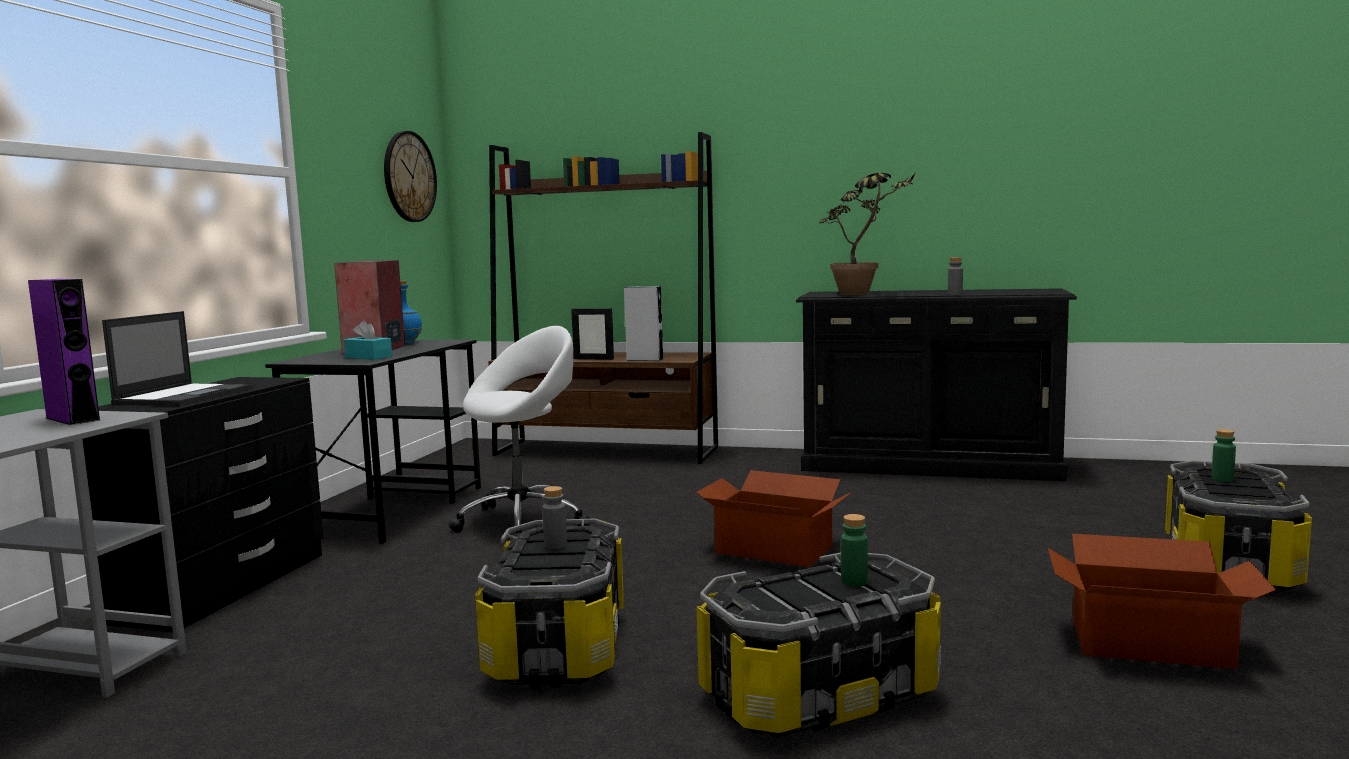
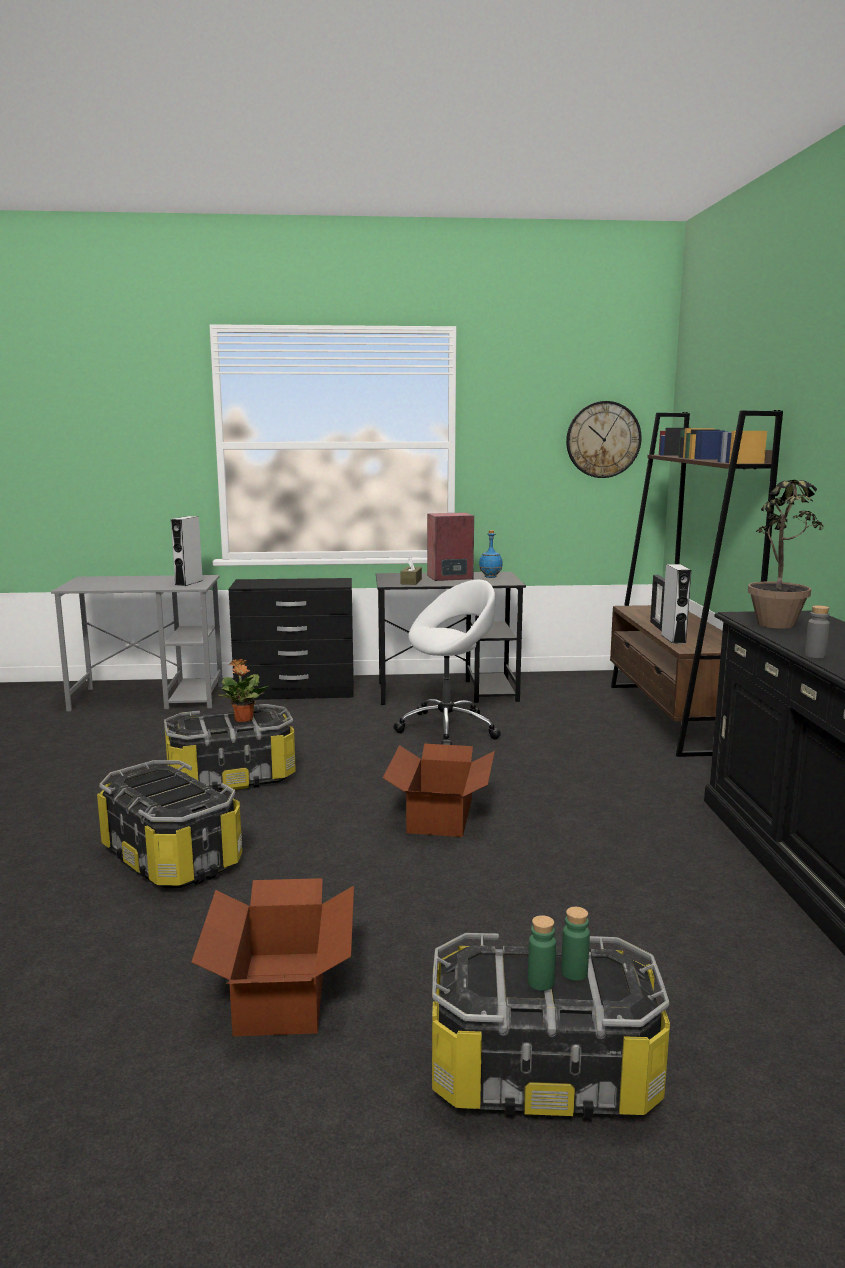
camera: 70 degrees right, 5 degrees up
(72, 419) = (189, 583): purple speaker -> grey speaker
(185, 396) = (280, 582): laptop -> none
(368, 357) = (411, 582): turquoise tissue box -> brown tissue box
(524, 522) = (449, 729): white office chair -> white office chair turned 60 degrees counterclockwise
(555, 545) = (243, 720): grey bottle -> potted plant
(854, 582) = (180, 798): green bottle -> green bottle (541, 982)

